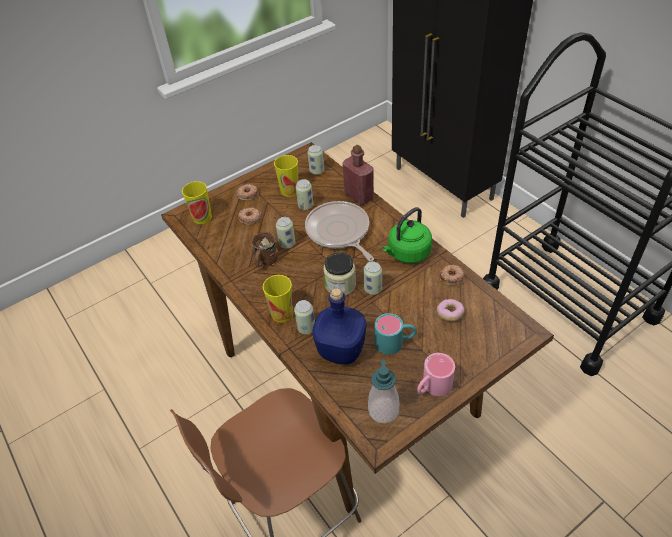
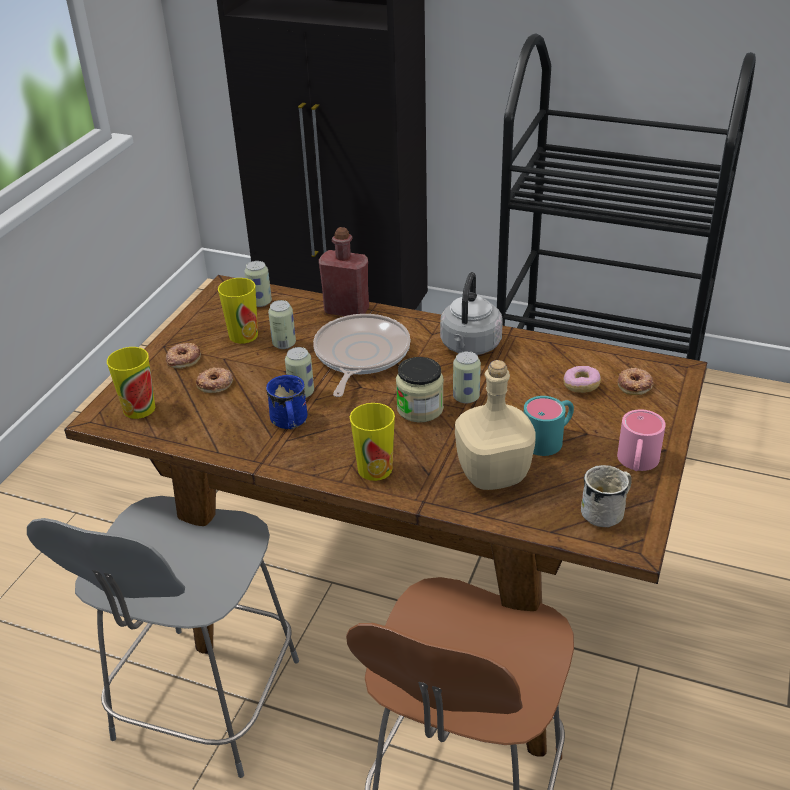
camera: 35 degrees left, 10 degrees down
(209, 384) = (204, 705): none -> grey chair
(264, 261) = (289, 423): brown mug -> blue mug
(306, 328) = (424, 471): can -> none
(339, 232) = (360, 355): frying pan -> frying pan turned 75 degrees clockwise
(340, 350) = (491, 475): blue bottle -> beige bottle
(383, 410) = (608, 511): soap dispenser -> white mug
(407, 253) = (470, 347): green kettle -> grey kettle
(451, 277) = (545, 350): donut -> donut (635, 385)

